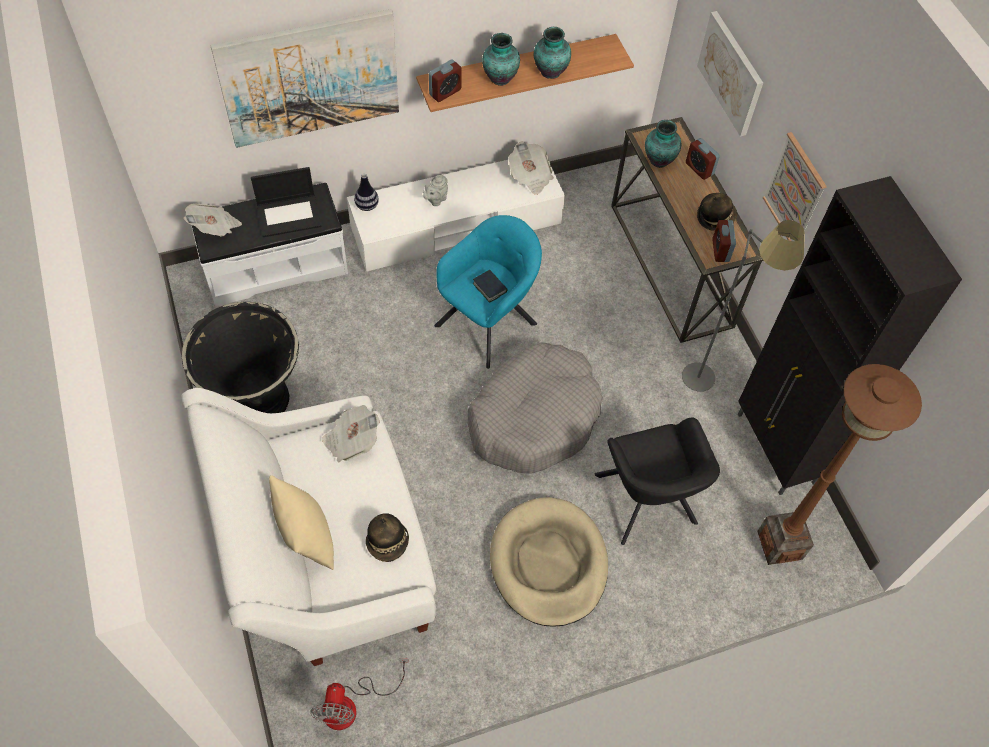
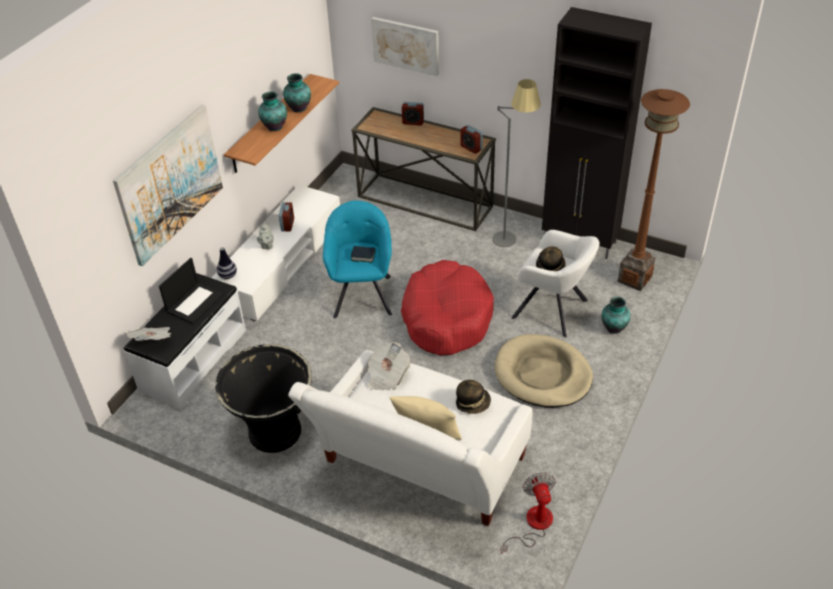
camera: 40 degrees left, 15 degrees down
(351, 705) = (533, 525): fan -> fan turned 150 degrees counterclockwise
(445, 92) = (252, 151): alarm clock -> alarm clock (287, 225)
(530, 176) = (307, 200): newspaper -> none
(534, 417) = (446, 318): grey dog bed -> red dog bed
(647, 502) = (553, 310): black armchair -> white armchair
(658, 160) = (387, 131): vase -> vase (613, 328)
(715, 217) = (449, 137): hat -> hat (550, 266)
(795, 191) = (499, 76): picture -> none

